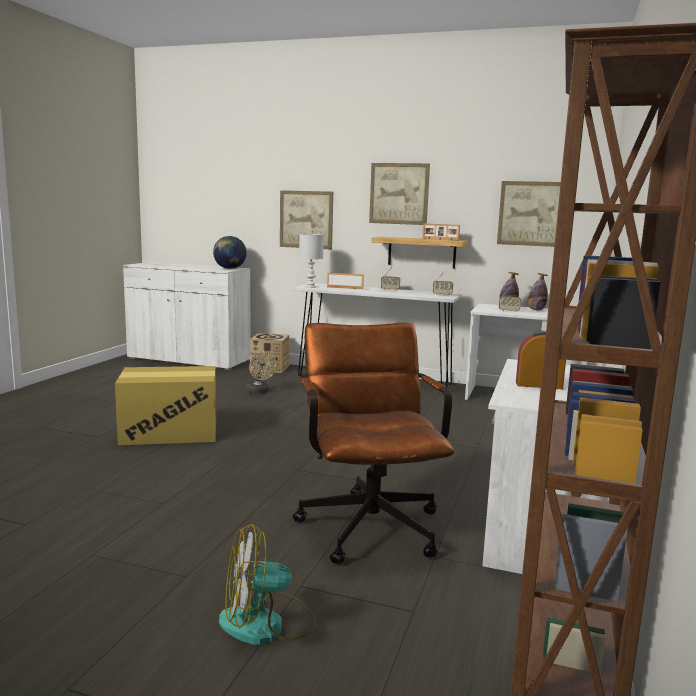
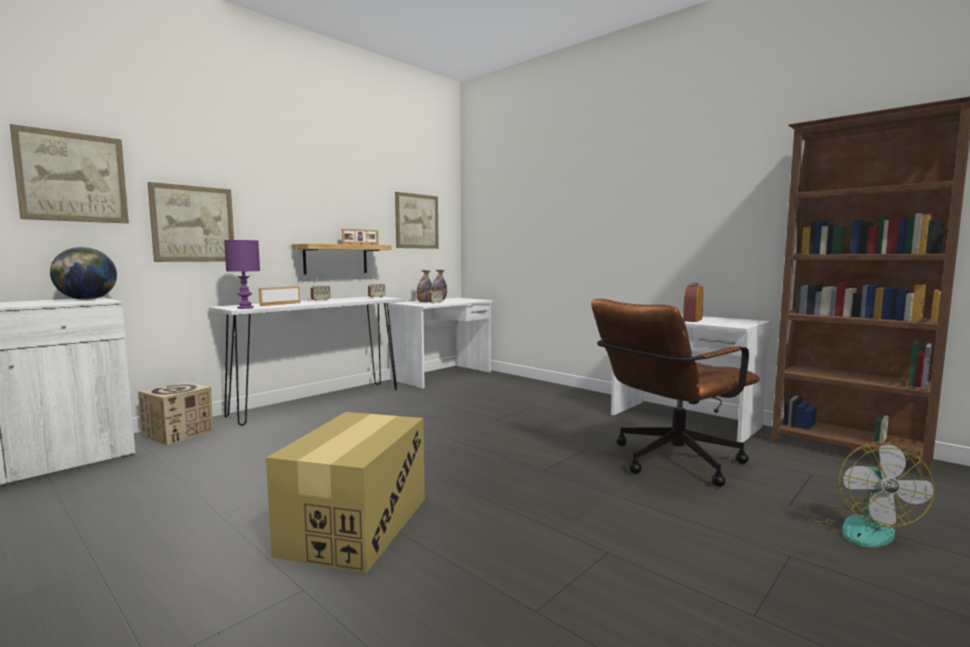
camera: 65 degrees left, 5 degrees down
(259, 391) = (268, 452): beige fan -> none
(311, 287) = (246, 308): white table lamp -> purple table lamp
(368, 521) = (668, 462): brown office chair -> brown office chair turned 45 degrees counterclockwise
(399, 193) = (308, 197): picture -> picture (73, 177)

